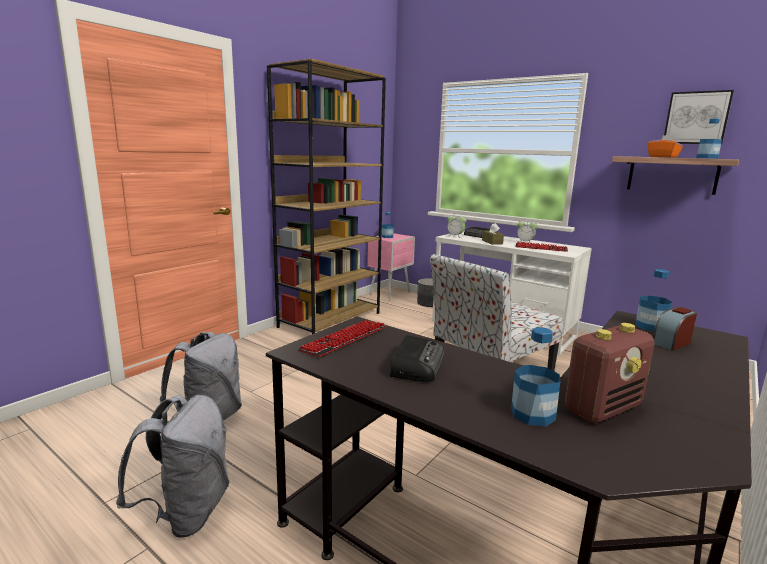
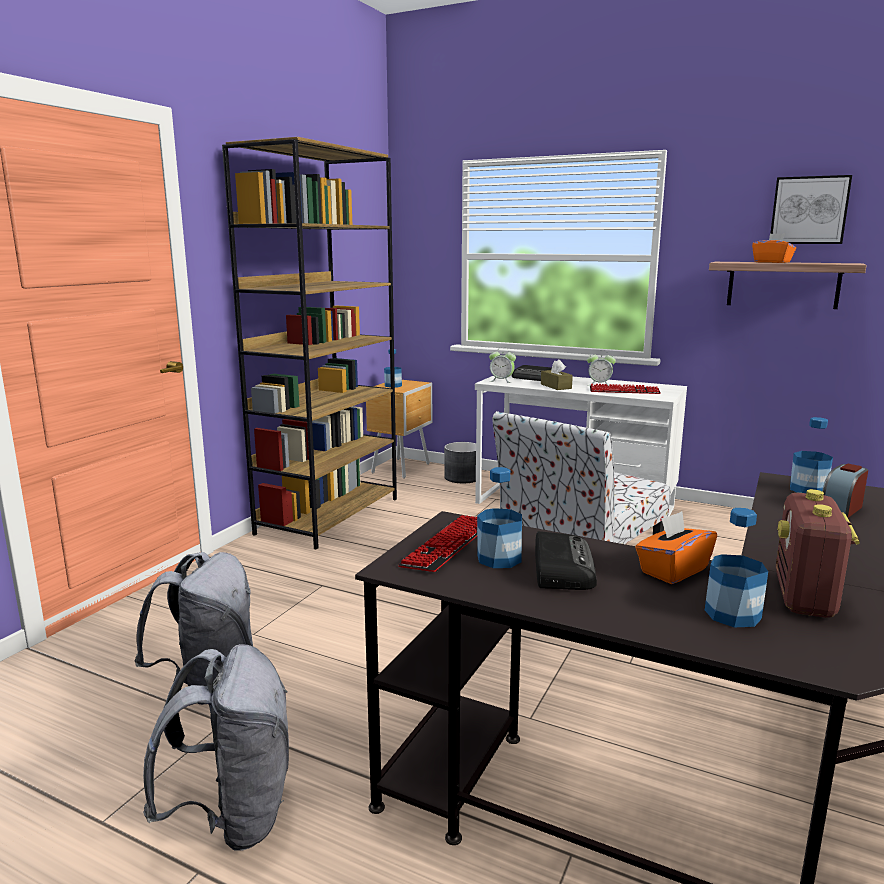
camera: 10 degrees left, 0 degrees up
(390, 293) = (402, 468): pink nightstand -> brown nightstand
(503, 375) = (673, 570): none -> orange tissue box
(602, 408) = (805, 597): radio -> radio turned 150 degrees clockwise
(706, 158) = (826, 263): bottle -> bottle (499, 558)

